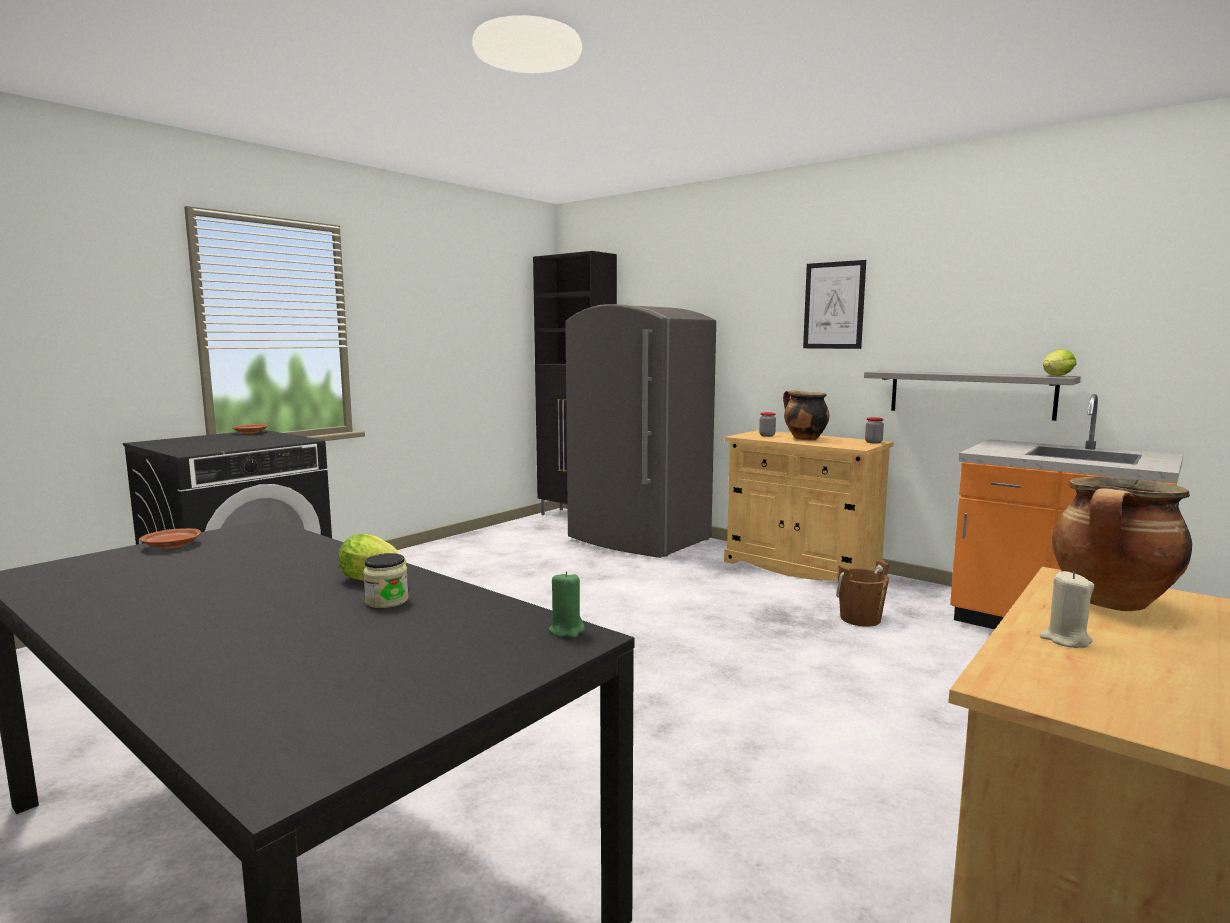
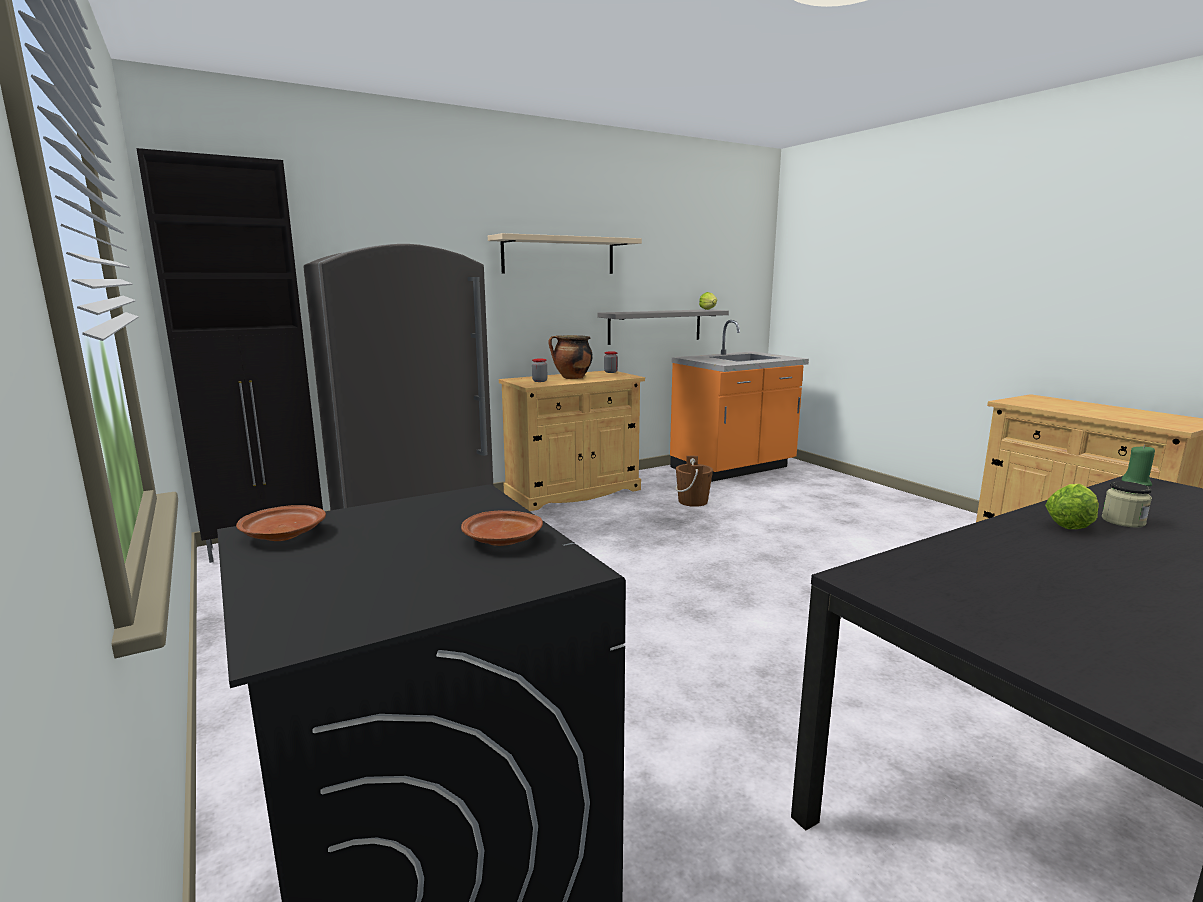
camera: 70 degrees left, 5 degrees up
(171, 546) = (993, 629): brown plate -> brown plate (503, 540)
(834, 305) = (559, 255): picture -> beige shelf
(1065, 640) = (1109, 415): beige candle -> none
(1112, 603) = (1047, 404): cooking pot -> none

